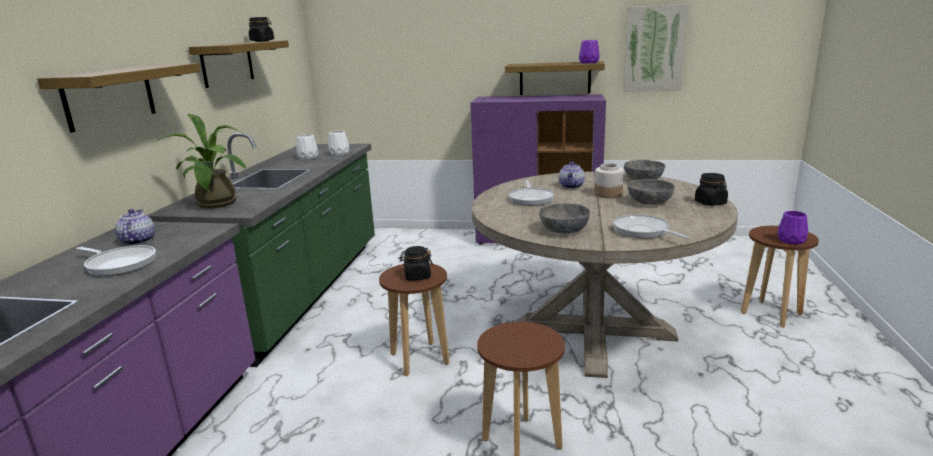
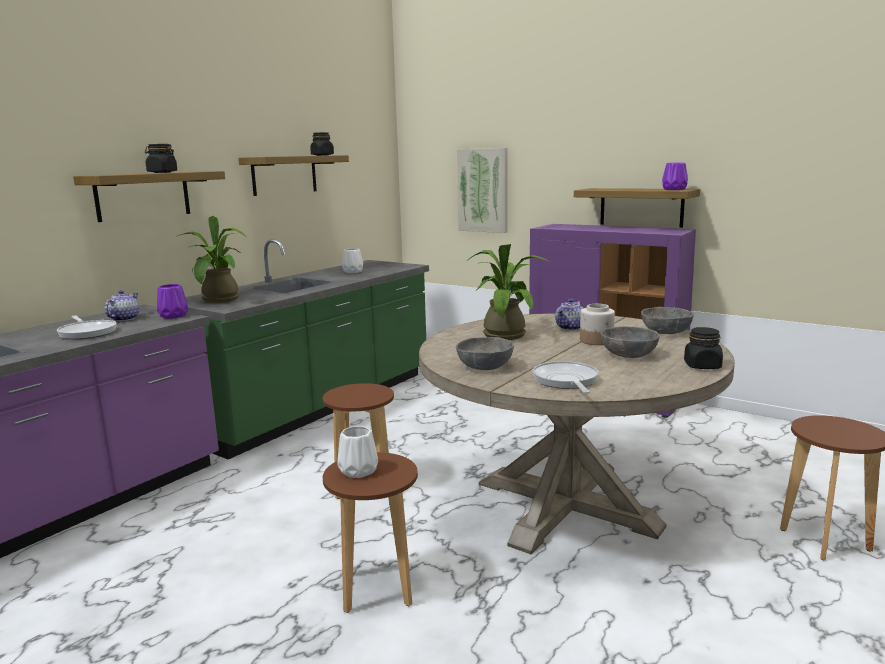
camera: 25 degrees right, 5 degrees down
(340, 154) = (385, 271): white vase -> white vase (359, 470)
(417, 276) = (360, 396): black jar -> black jar (162, 172)
(531, 199) = (506, 334): frying pan -> potted plant
(654, 49) = (766, 175): picture -> picture (483, 190)
(792, 241) = (842, 439): purple vase -> purple vase (173, 316)

